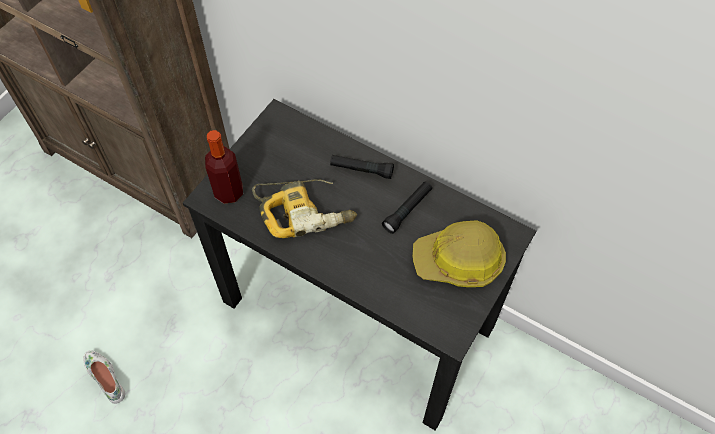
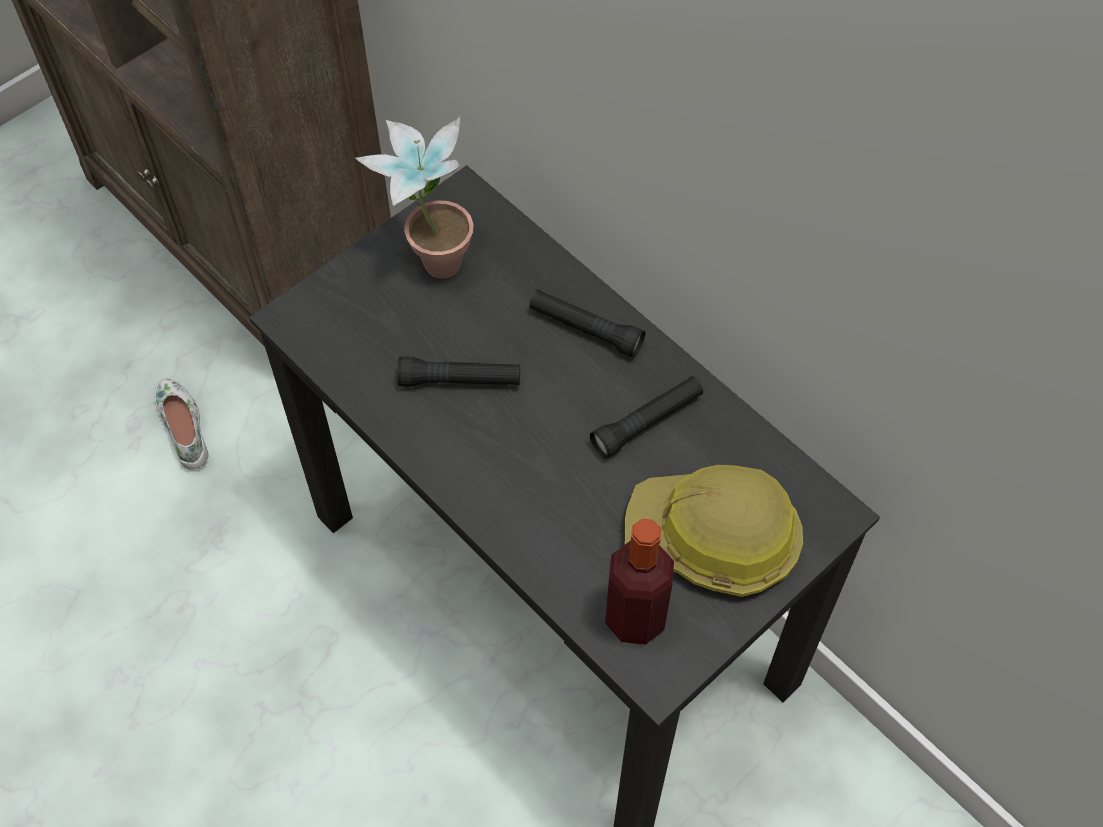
camera: 15 degrees right, 0 degrees up
(106, 377) = (80, 599): white shoe -> white shoe (184, 427)
(229, 192) = (335, 316): bottle -> bottle (635, 617)
(270, 149) = (431, 256): none -> potted plant
(305, 211) = (460, 380): power drill -> black flashlight

